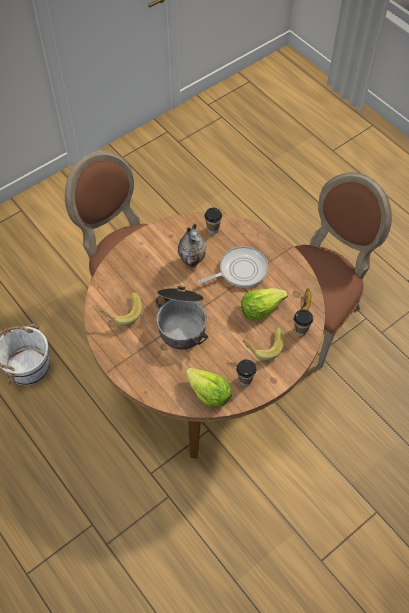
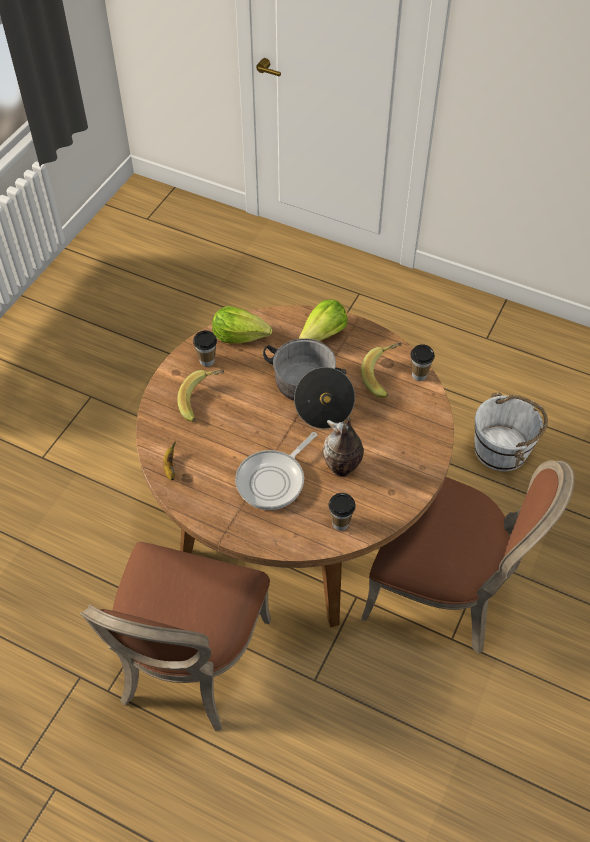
camera: 155 degrees right, 5 degrees down
(261, 308) = (224, 442): lettuce -> lettuce (323, 334)
(300, 330) = (164, 435): cup -> cup (419, 375)

